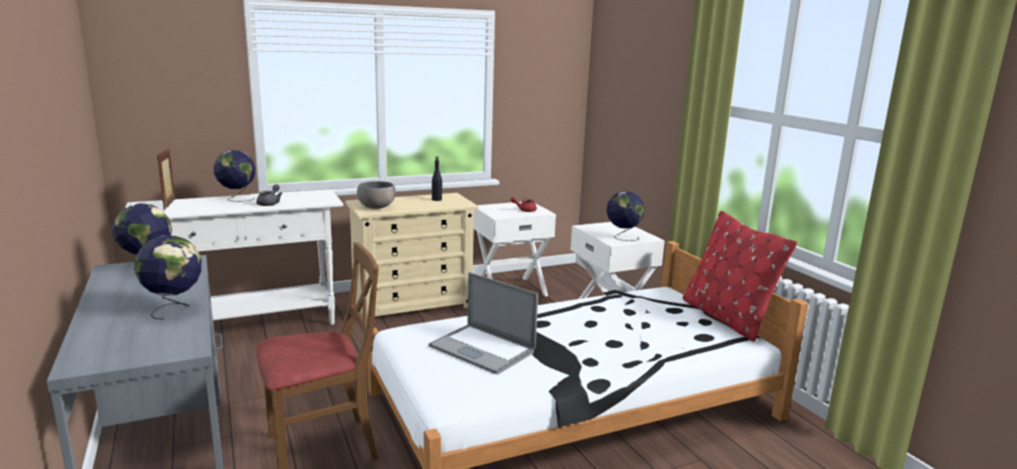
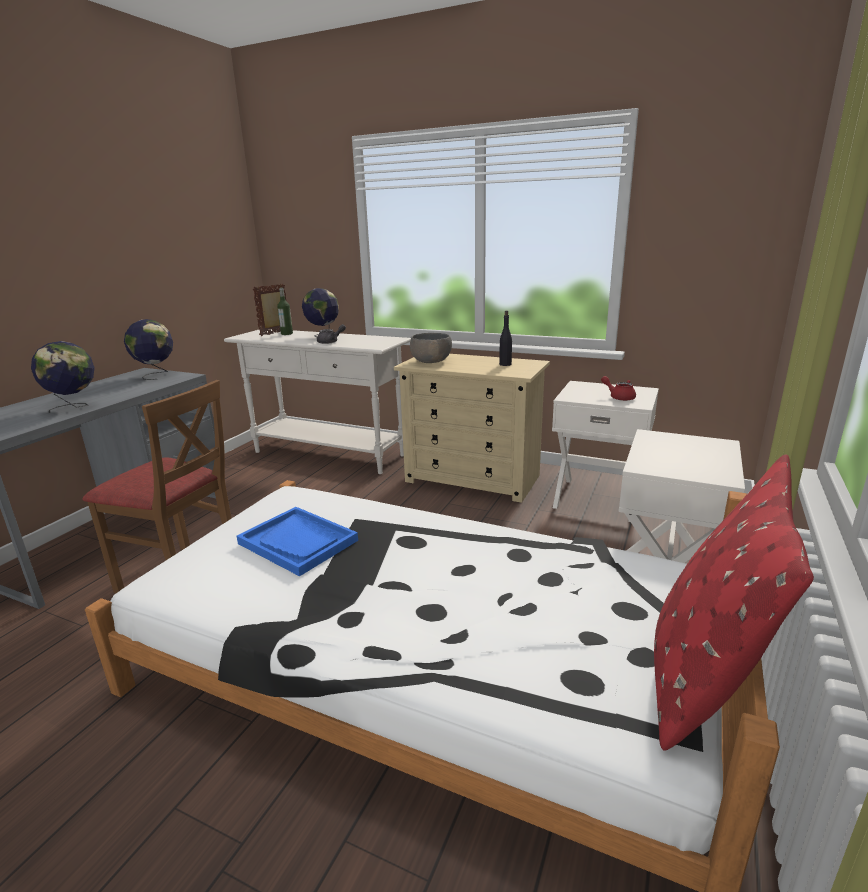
camera: 50 degrees right, 5 degrees up
(187, 203) = (287, 334): none -> bottle
(482, 349) = (298, 542): laptop -> blue tray
(622, 237) = (674, 464): globe -> none

